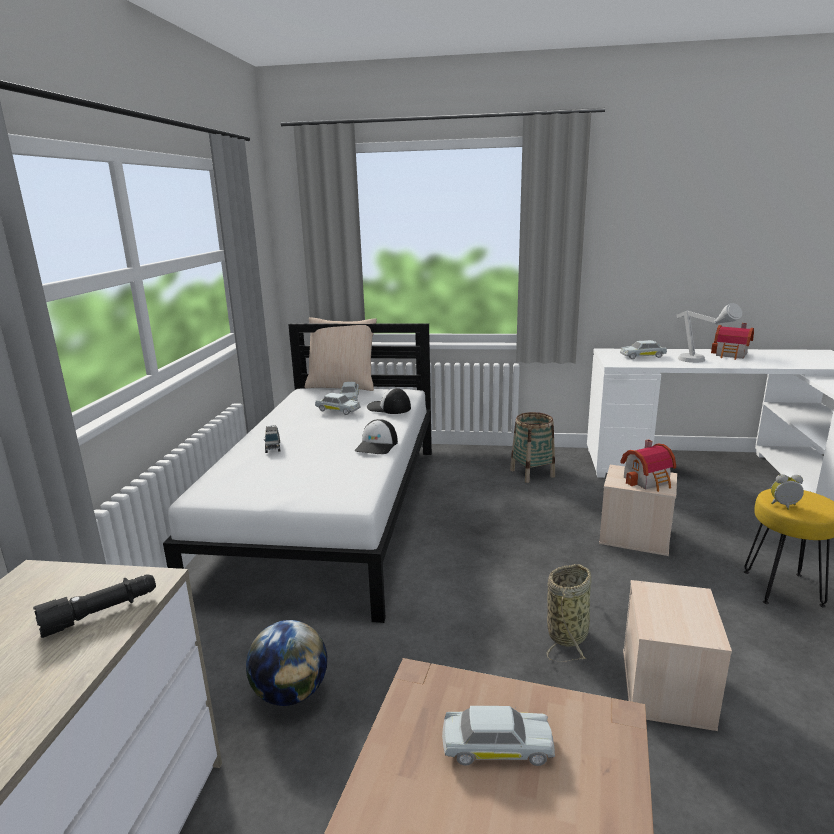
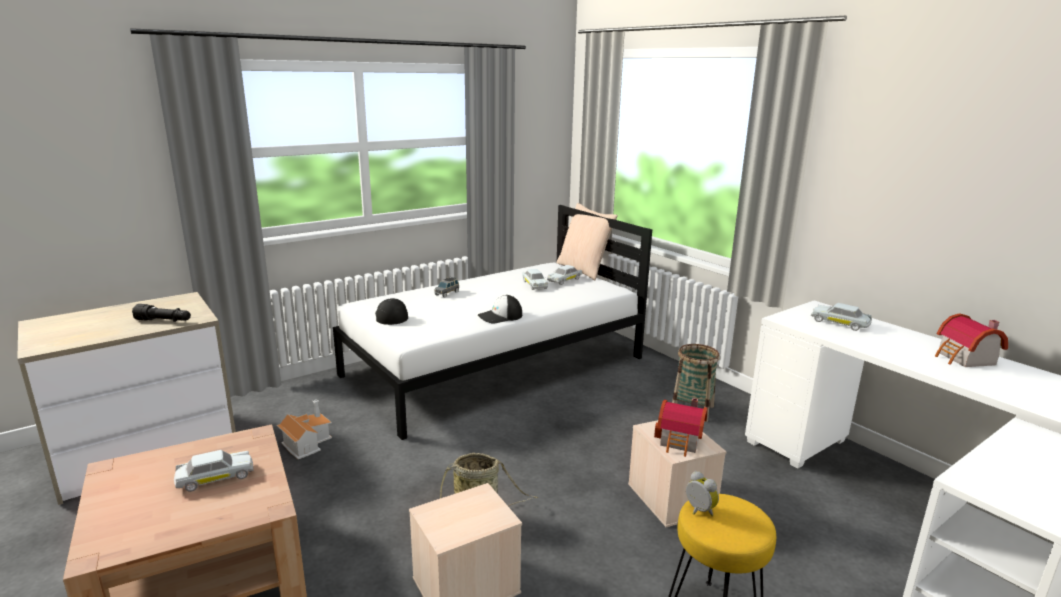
camera: 45 degrees right, 0 degrees up
(291, 693) = (306, 442): globe -> toy house
(388, 408) = (568, 295): cap -> cap (391, 316)
(497, 747) = (215, 477): white toy car -> white toy car turned 75 degrees counterclockwise
(700, 362) = (887, 350): grey table lamp -> none

